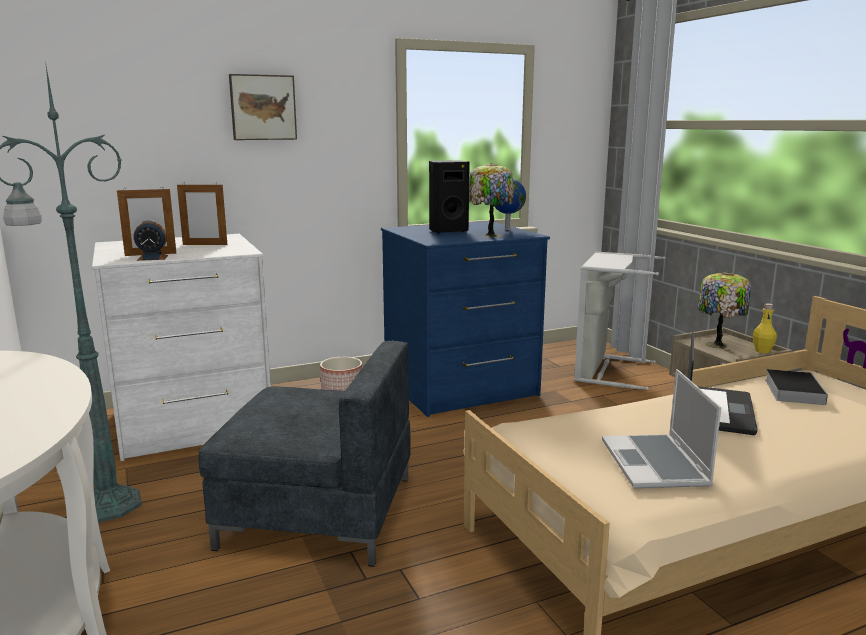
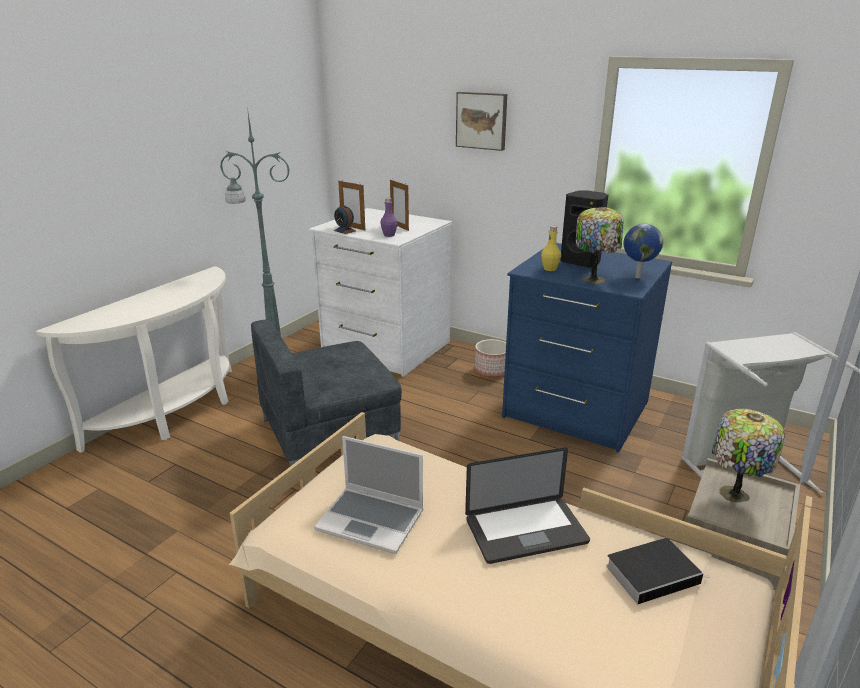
camera: 55 degrees right, 10 degrees up
(221, 250) = (389, 235): none -> purple bottle
(317, 510) = (331, 433): grey armchair -> grey armchair turned 90 degrees clockwise
(656, 464) = (372, 520): laptop -> laptop turned 120 degrees counterclockwise
(762, 351) = (766, 530): yellow bottle -> yellow bottle (550, 269)

